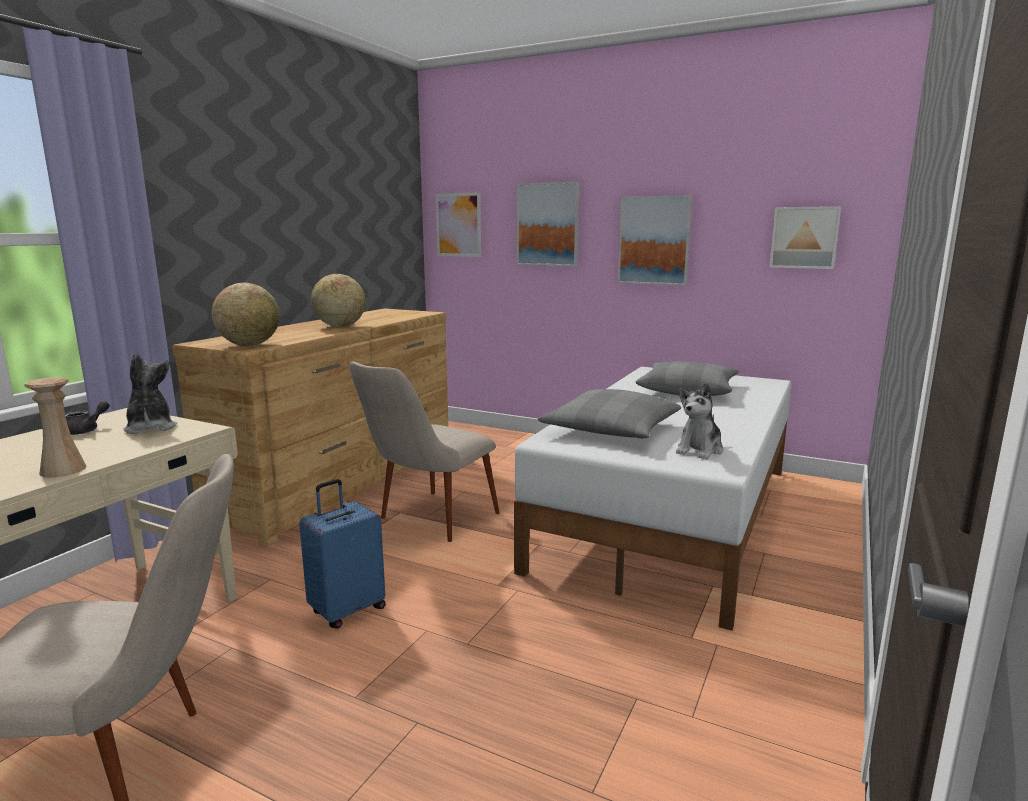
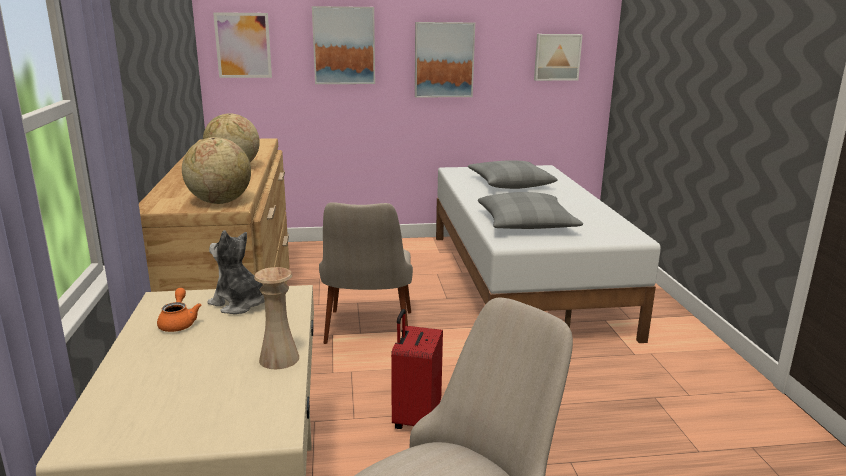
camera: 35 degrees left, 5 degrees up
(85, 430) = (179, 323): grey teapot -> orange teapot
(347, 610) = (415, 418): blue suitcase -> red suitcase
(700, 450) = (601, 227): plush toy -> none

